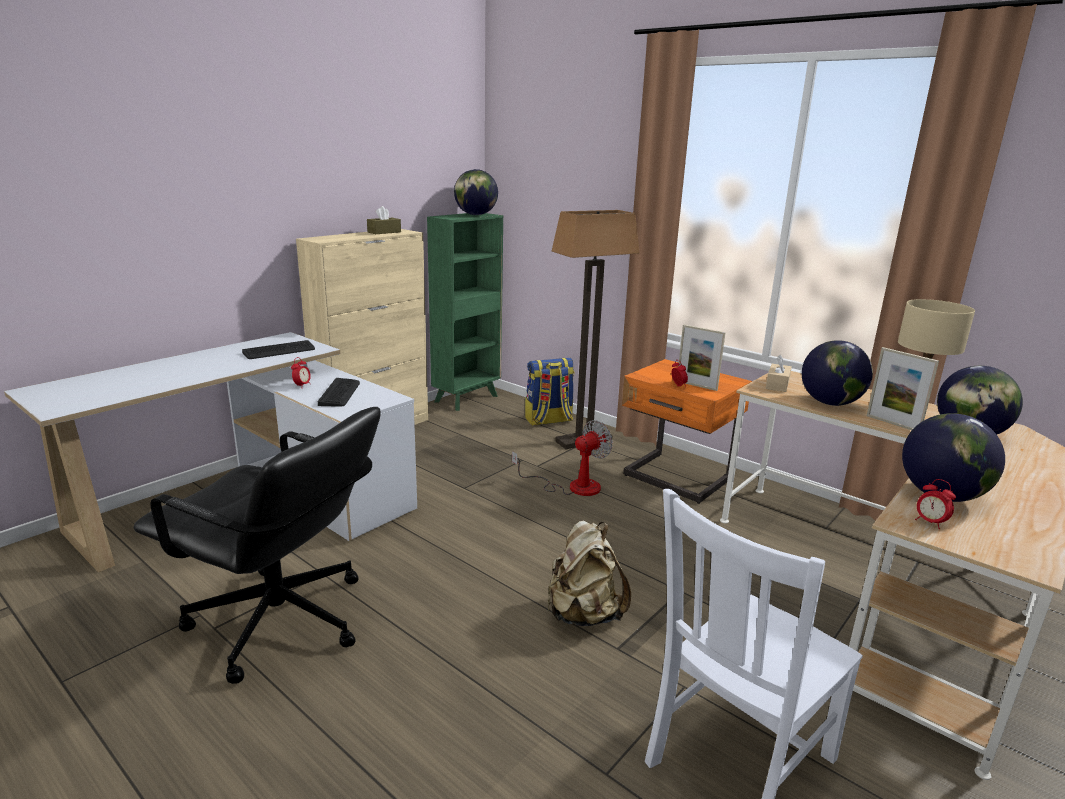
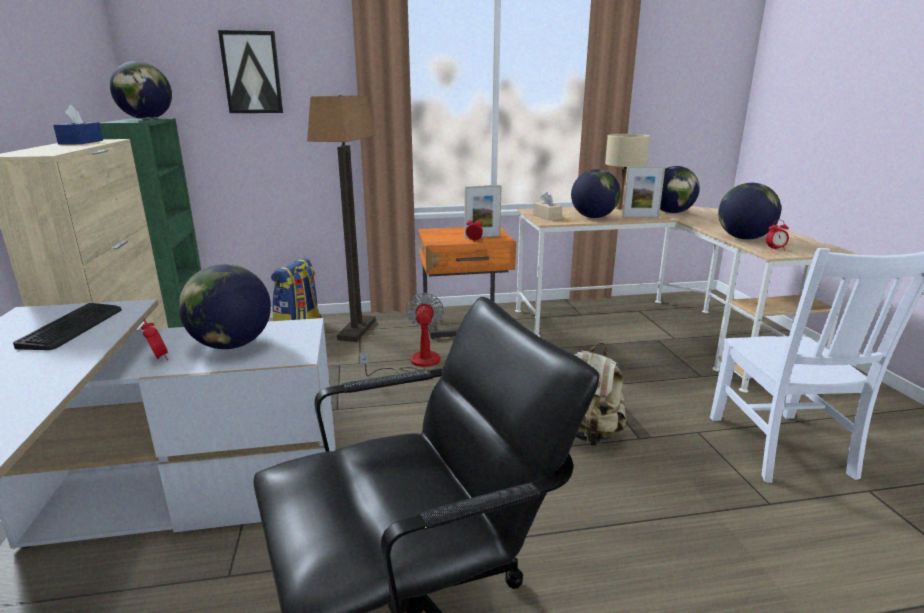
camera: 50 degrees left, 0 degrees up
(340, 393) = (231, 345): keyboard -> globe
(384, 232) = (81, 142): brown tissue box -> blue tissue box
(563, 181) = (252, 73): none -> picture

